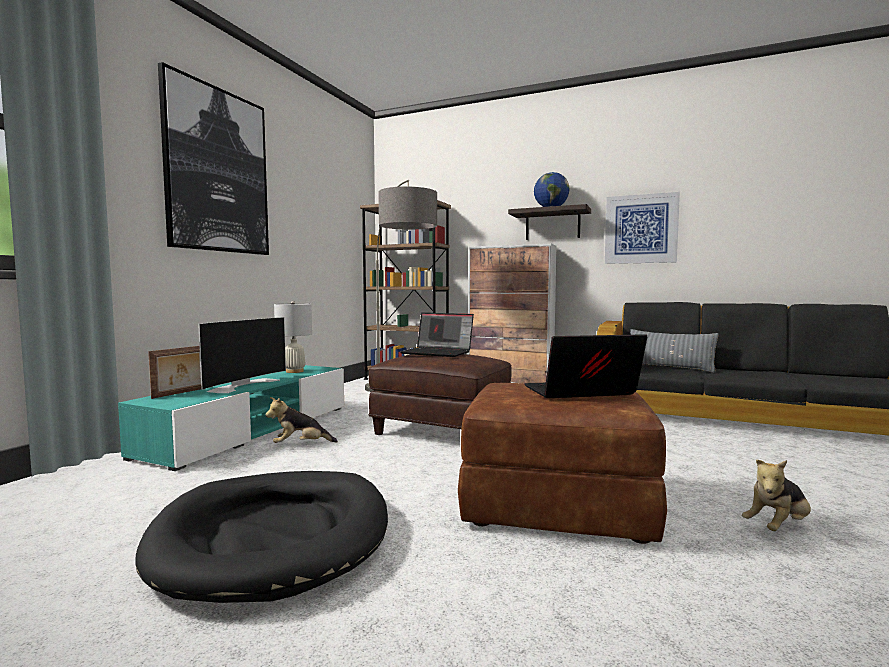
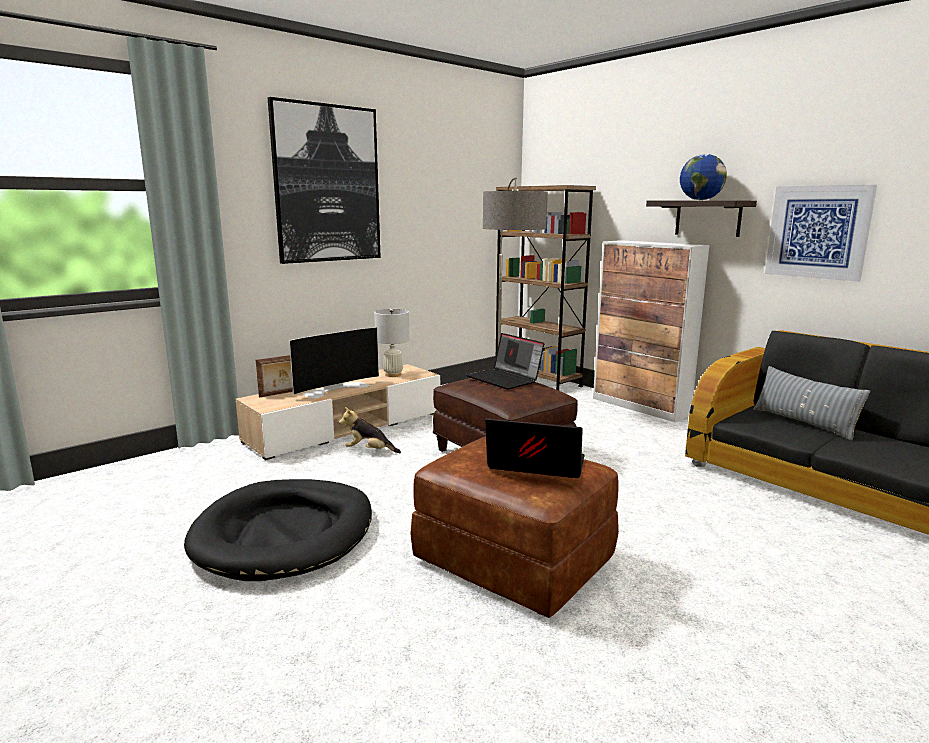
camera: 25 degrees right, 10 degrees up
(252, 430) = (346, 427): turquoise tv stand -> beige tv stand
(778, 527) = (696, 637): plush toy -> none

